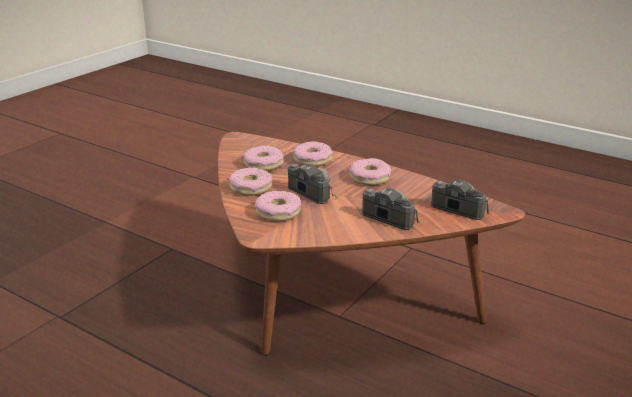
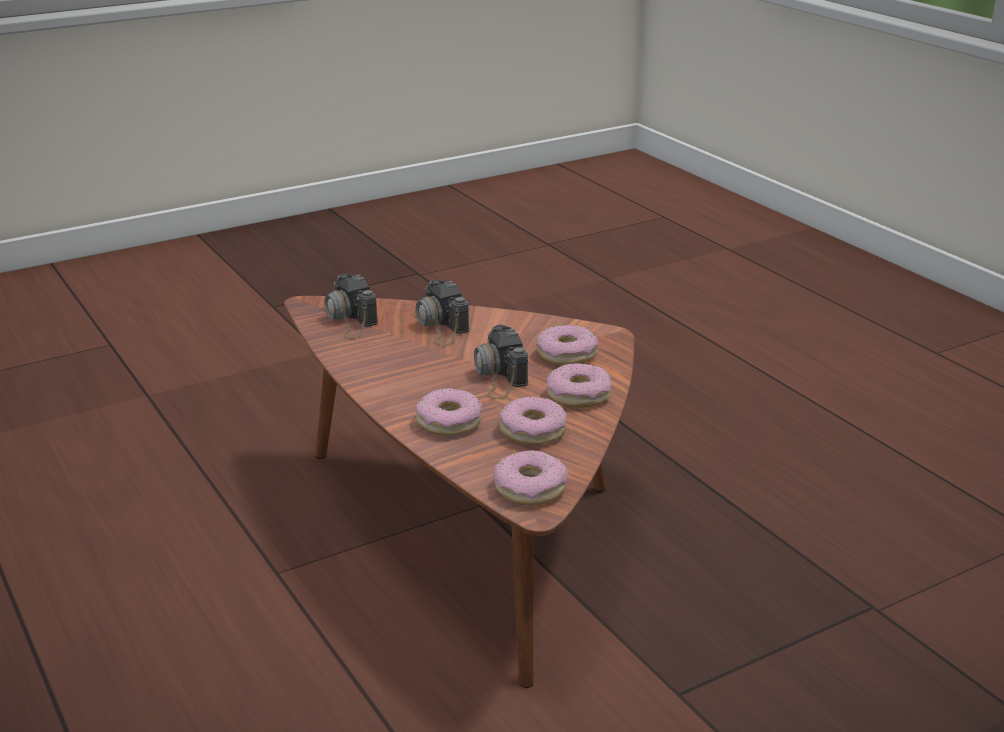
camera: 155 degrees left, 0 degrees up
(369, 178) = (401, 374): donut -> donut (530, 488)

